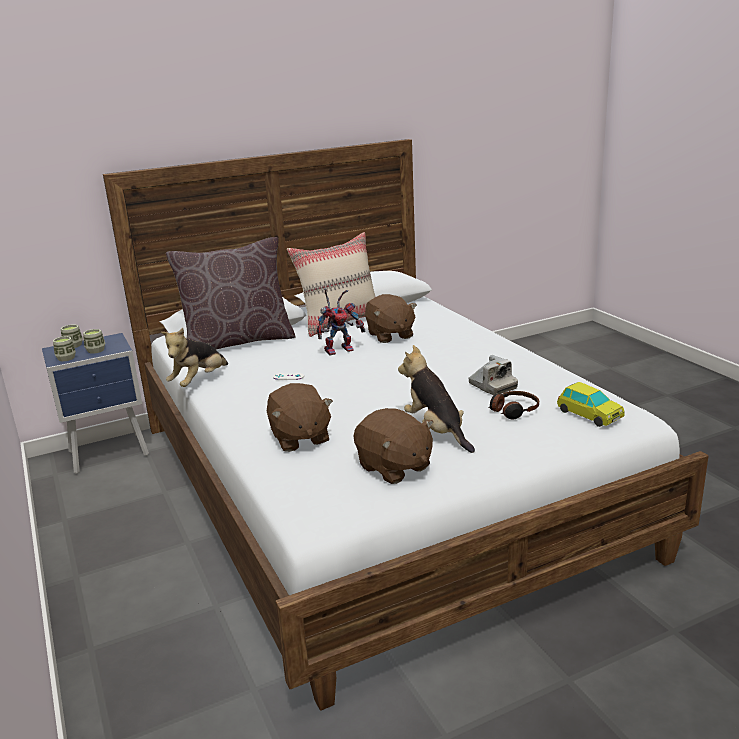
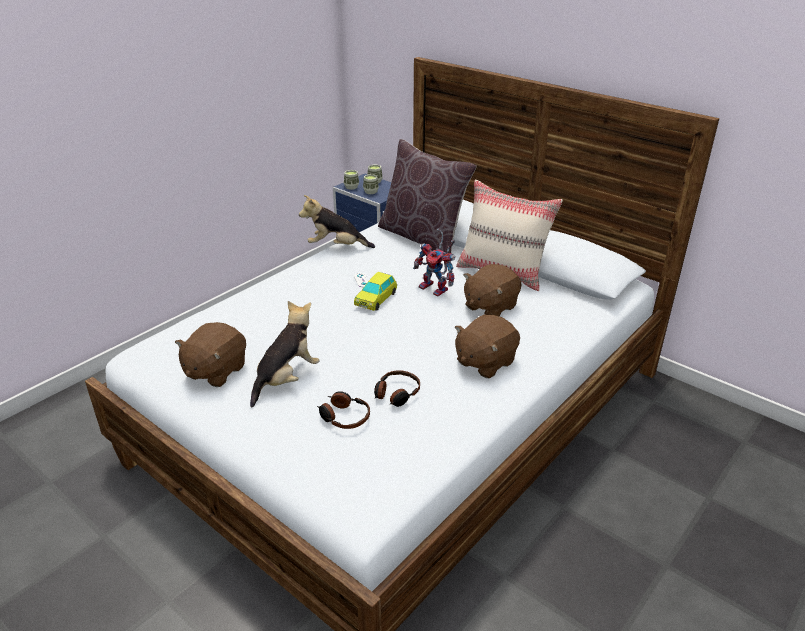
camera: 65 degrees right, 10 degrees up
(299, 438) = (253, 316): brown plush toy -> brown plush toy (484, 362)
(492, 386) = (396, 394): camera -> headphones
(589, 415) = (353, 471): toy car -> toy car (376, 299)

